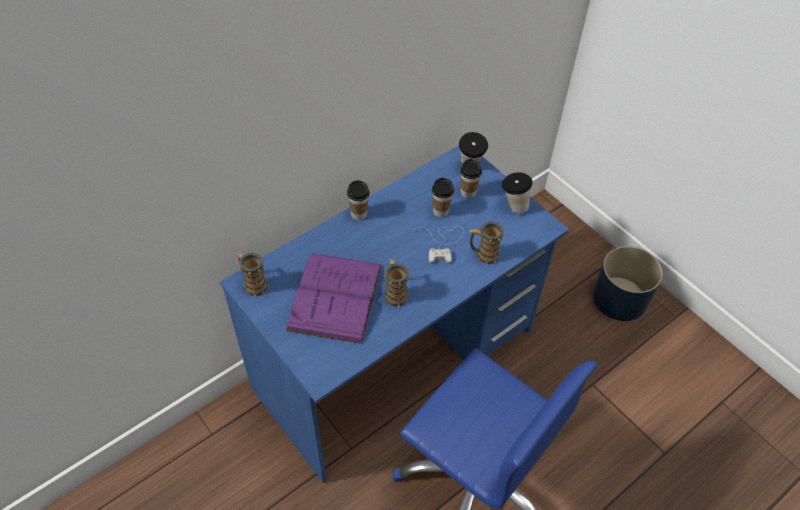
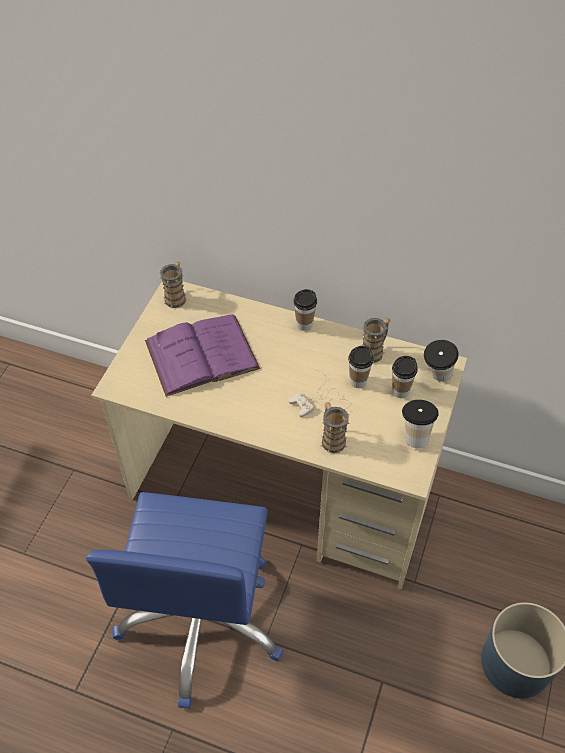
camera: 60 degrees right, 0 degrees up
(395, 293) = (235, 393): mug -> mug (374, 351)
(395, 359) = (283, 488): blue desk -> beige desk

